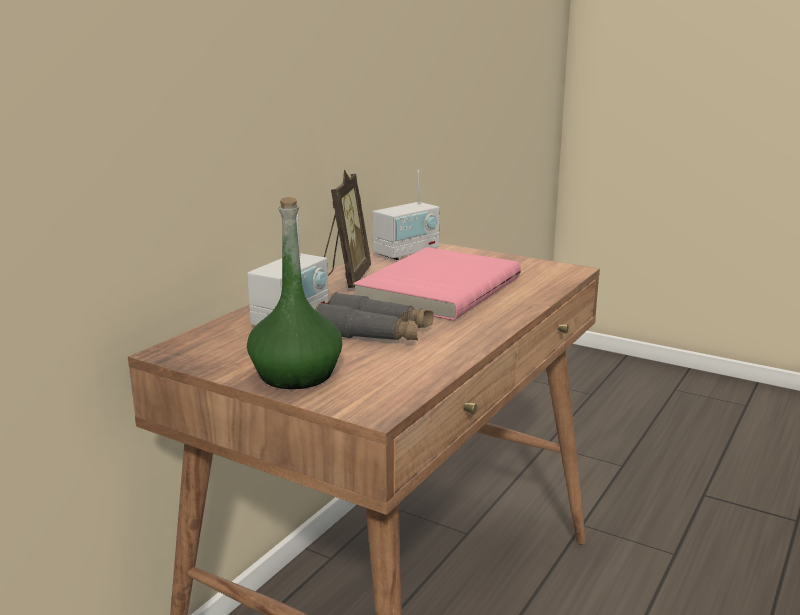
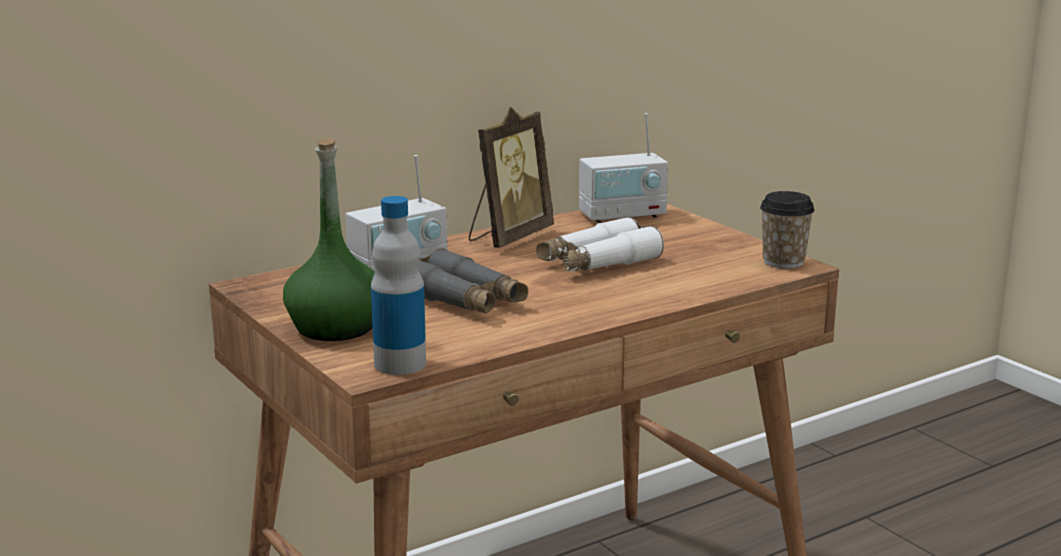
camera: 25 degrees right, 0 degrees up
(393, 396) = (400, 364): none -> bottle
(436, 288) = (598, 263): pink book -> white binoculars
(560, 269) = (783, 262): none -> cup

